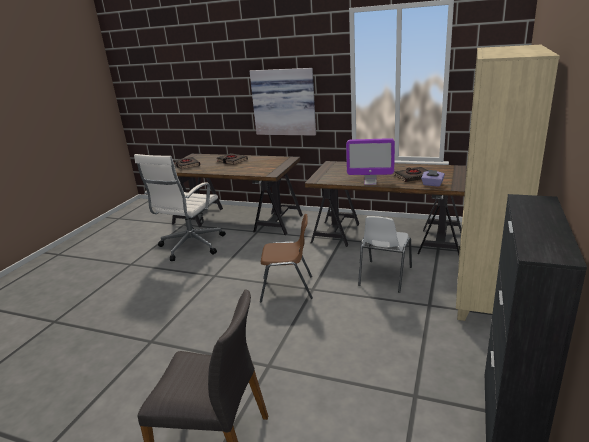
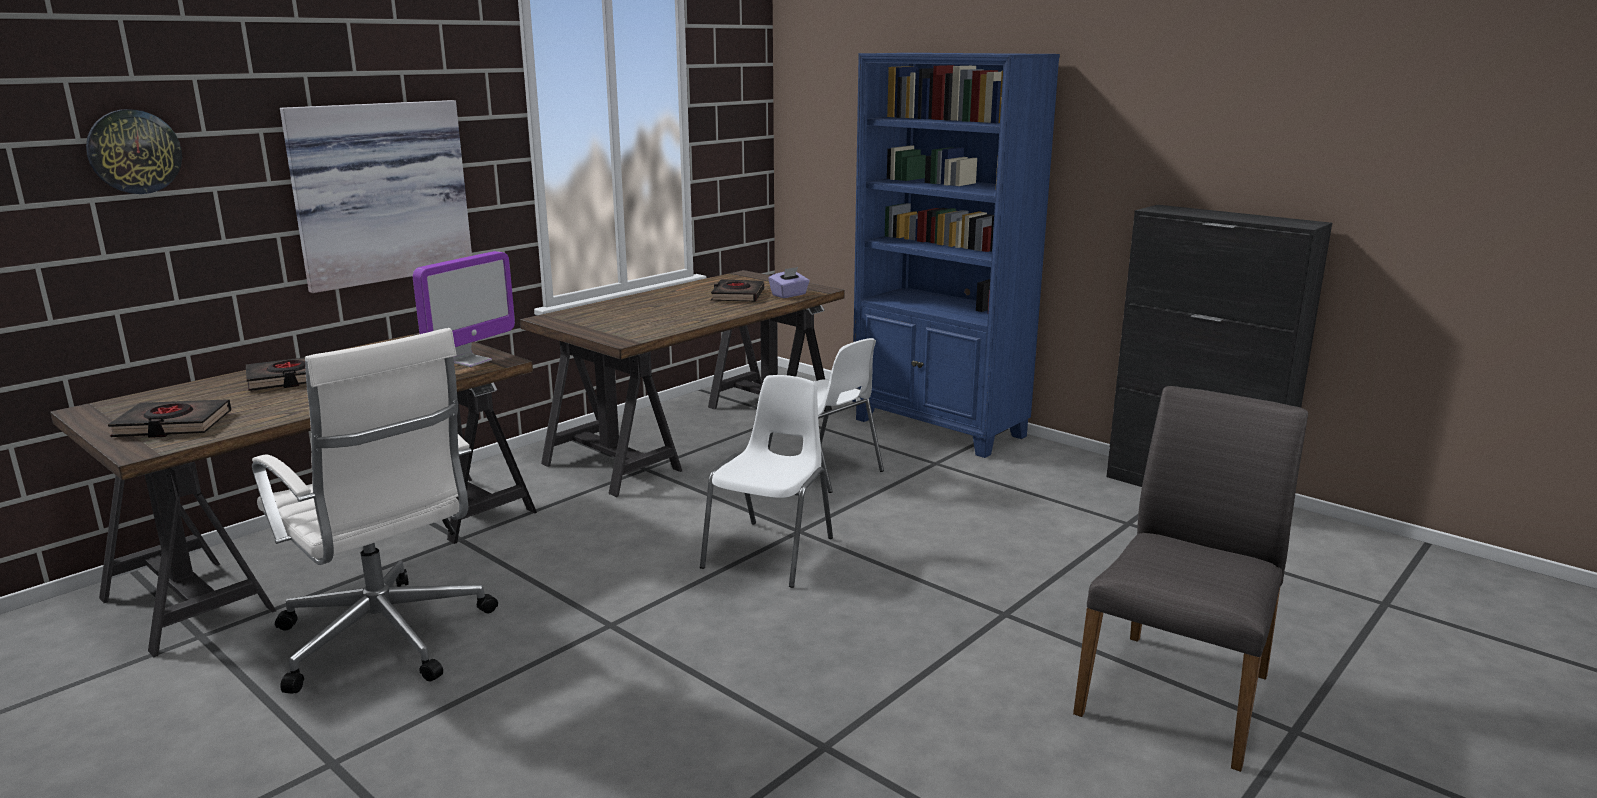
camera: 70 degrees left, 5 degrees down
(213, 83) = (134, 151): none -> wall clock
(288, 288) = (771, 552): brown chair -> white chair
(370, 182) = (712, 316): monitor -> monitor (470, 361)
(483, 294) = (939, 428): beige bookcase -> blue bookcase

